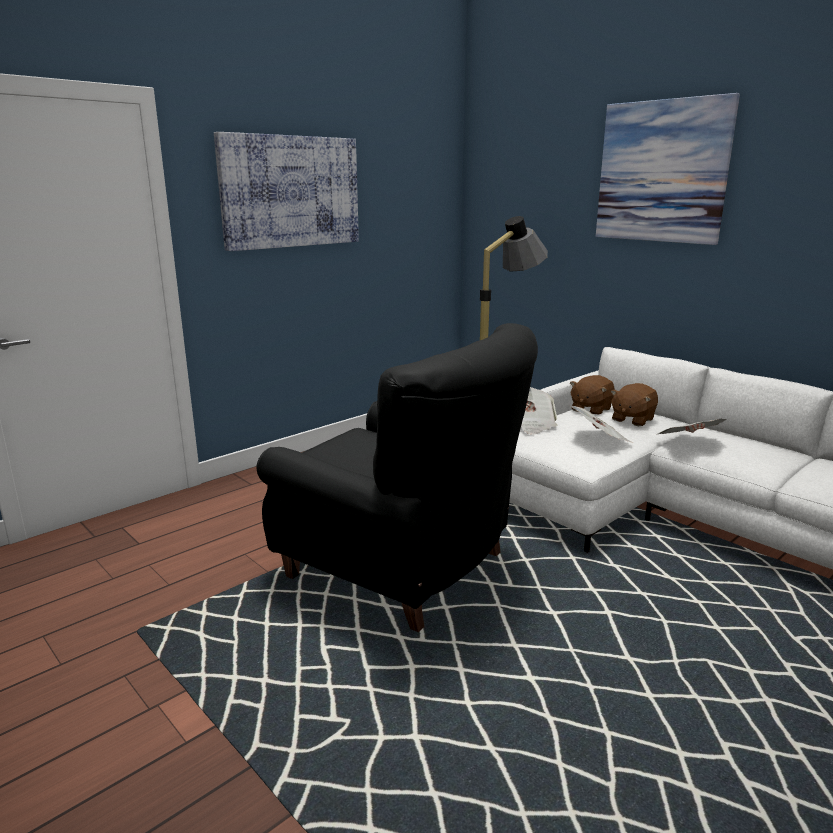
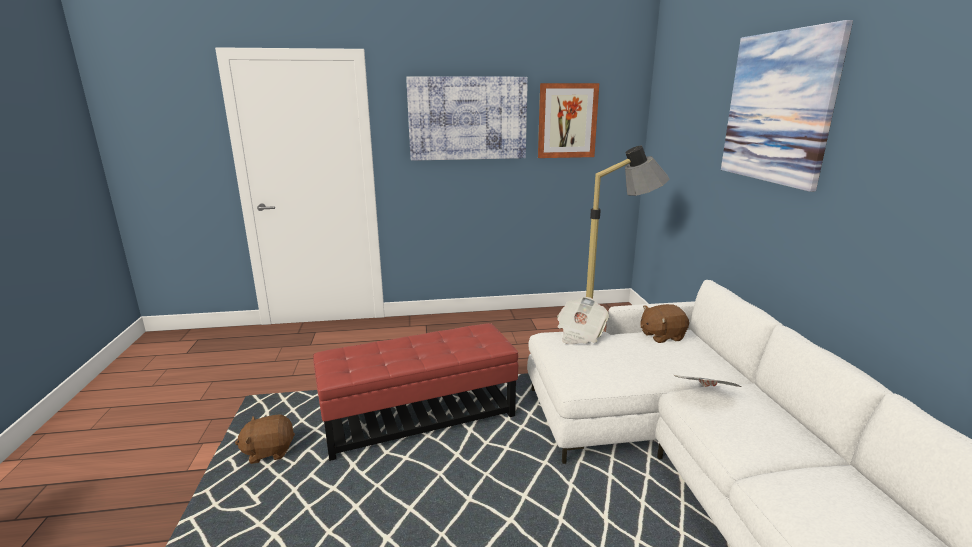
camera: 35 degrees right, 0 degrees up
(393, 194) = (567, 121): none -> picture
(404, 568) = (419, 418): black armchair -> red ottoman
(599, 439) = (617, 366): newspaper -> none
(632, 419) = (682, 356): brown plush toy -> brown plush toy (269, 451)

